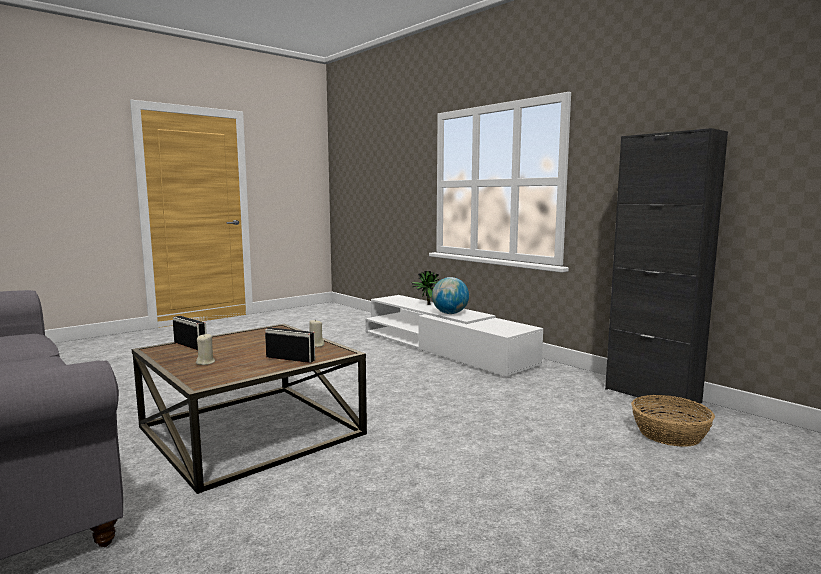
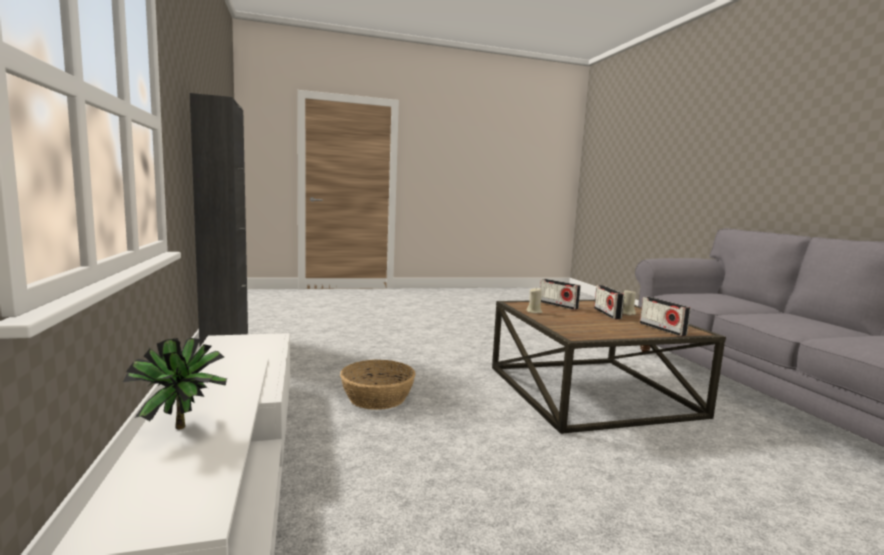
camera: 155 degrees left, 0 degrees up
(233, 357) = (607, 313): none -> radio
(450, 313) = (236, 380): globe -> none
(670, 434) = (298, 328): basket -> basket (377, 397)

